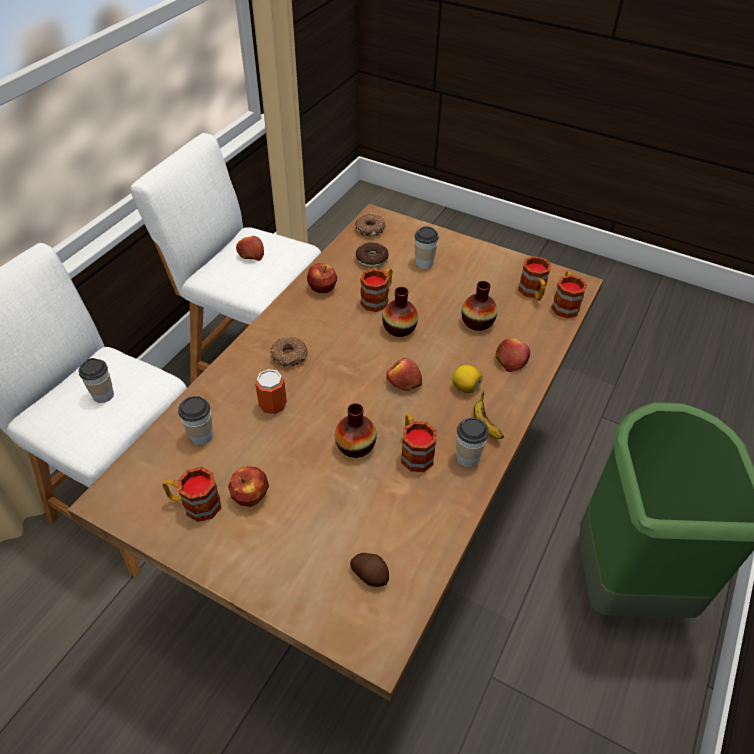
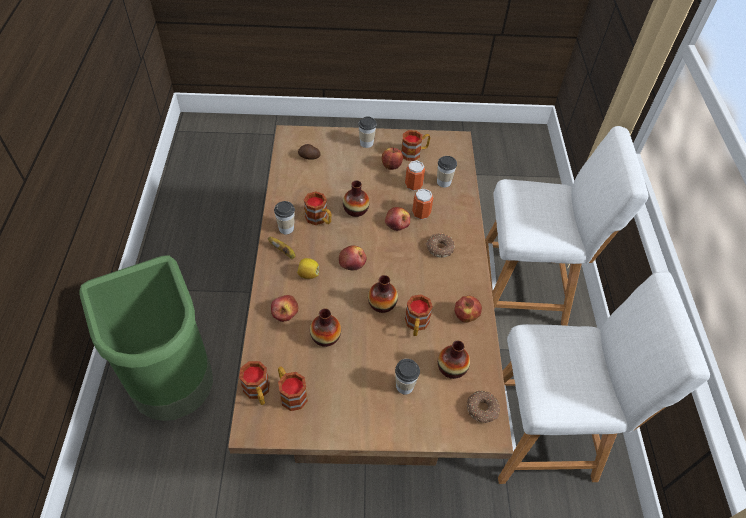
camera: 150 degrees right, 5 degrees up
(103, 395) = (537, 210): cup -> cup (366, 143)
(246, 449) = (413, 185): none -> can
(250, 254) = (575, 370): apple -> apple (397, 222)
(371, 259) = (451, 367): donut -> vase

